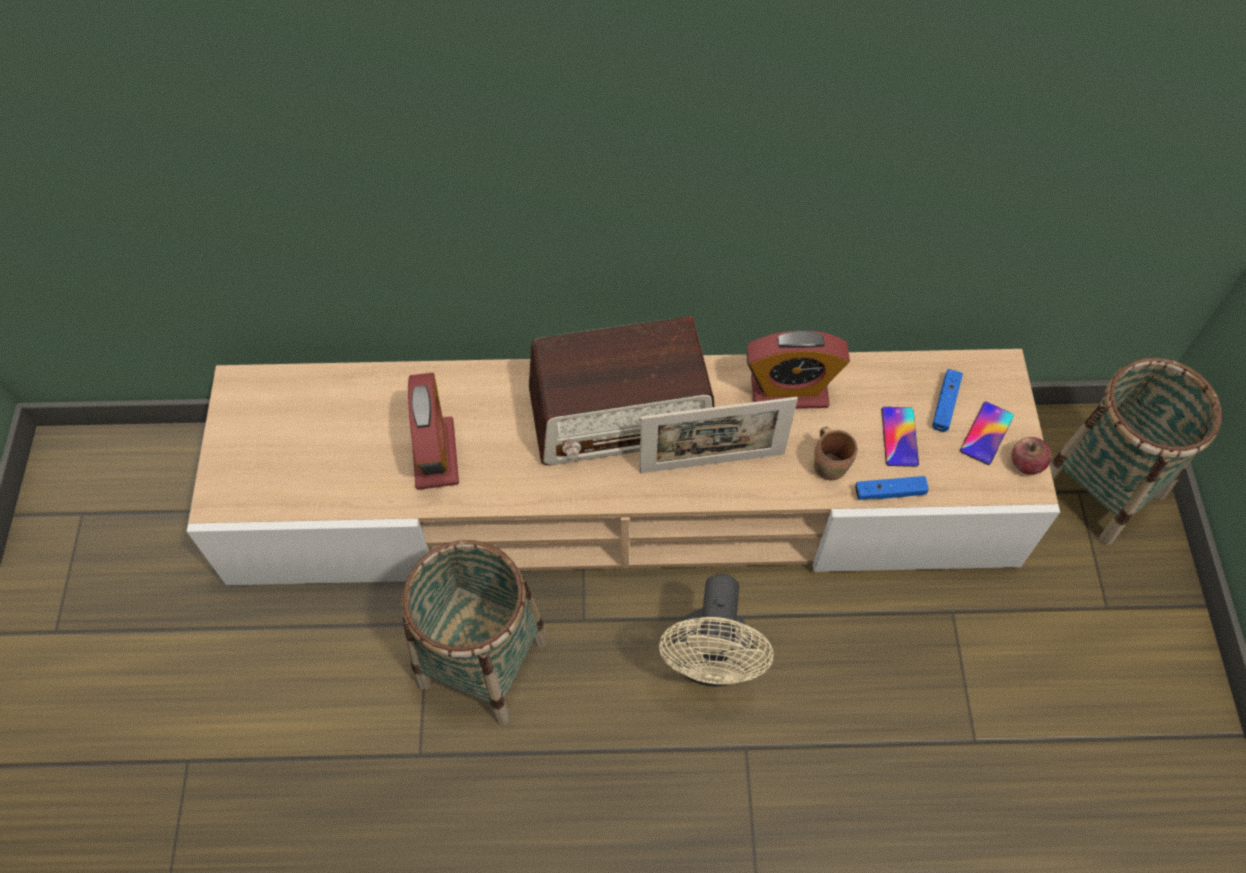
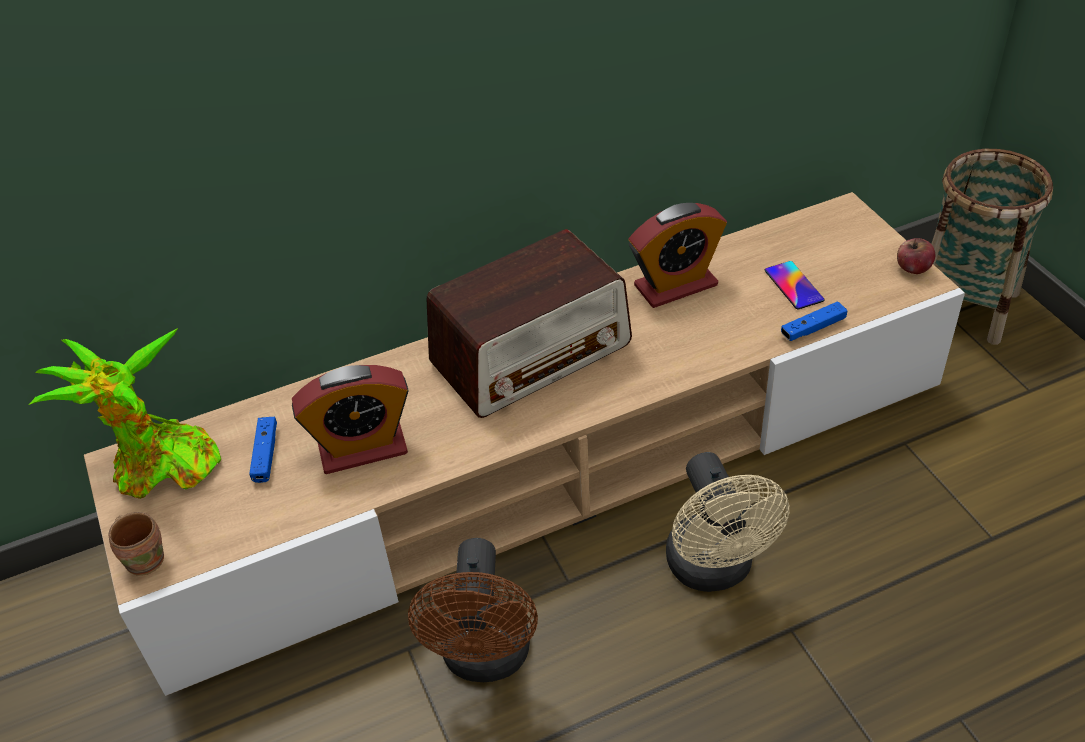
camera: 20 degrees left, 15 degrees down
(268, 405) = (159, 469): none -> potted plant
(435, 454) = (362, 448): alarm clock -> alarm clock turned 105 degrees clockwise
(483, 661) = (486, 659): basket -> brown fan
(712, 462) = (639, 361): picture frame -> none
(830, 465) = (748, 326): brown mug -> brown mug (146, 558)
(945, 404) = (816, 250): blue game controller -> blue game controller (265, 454)
(986, 433) = (865, 258): phone -> none

